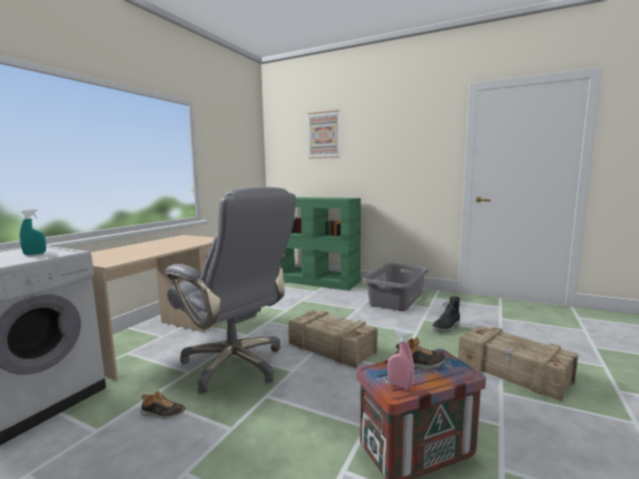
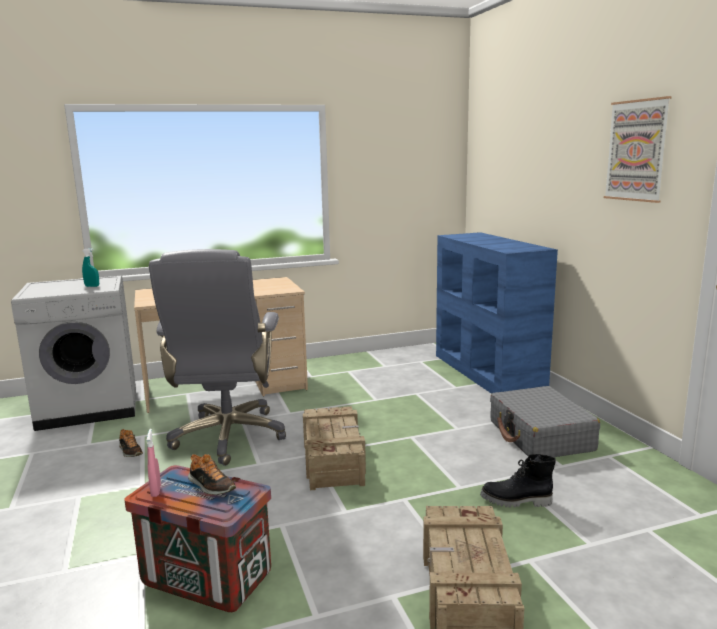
camera: 45 degrees right, 5 degrees up
(316, 280) = (488, 372): green bookcase -> blue bookcase
(323, 135) = (525, 135): picture -> picture (637, 150)
(396, 299) = (540, 436): grey laundry basket -> grey suitcase

